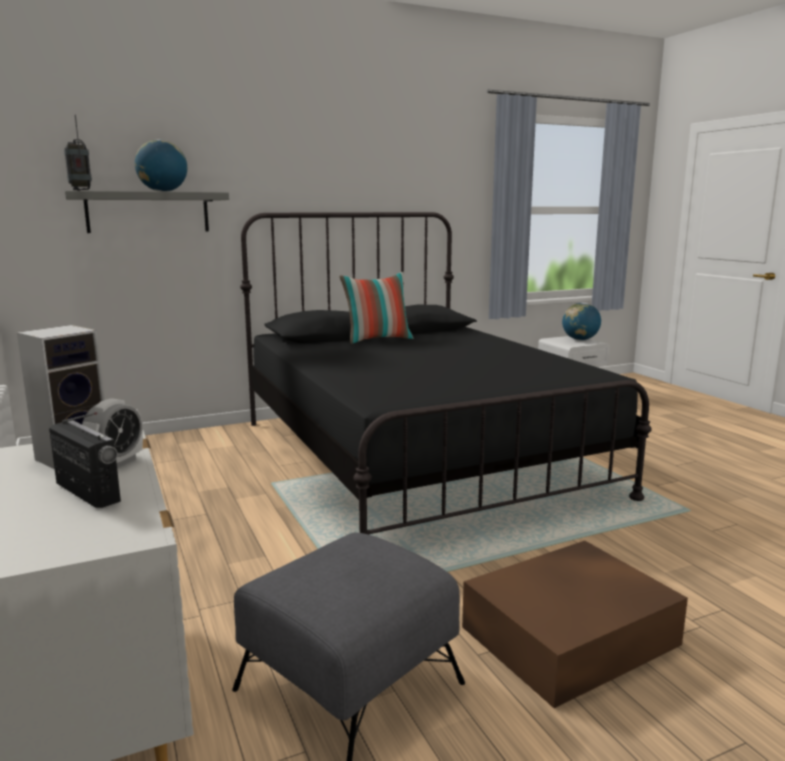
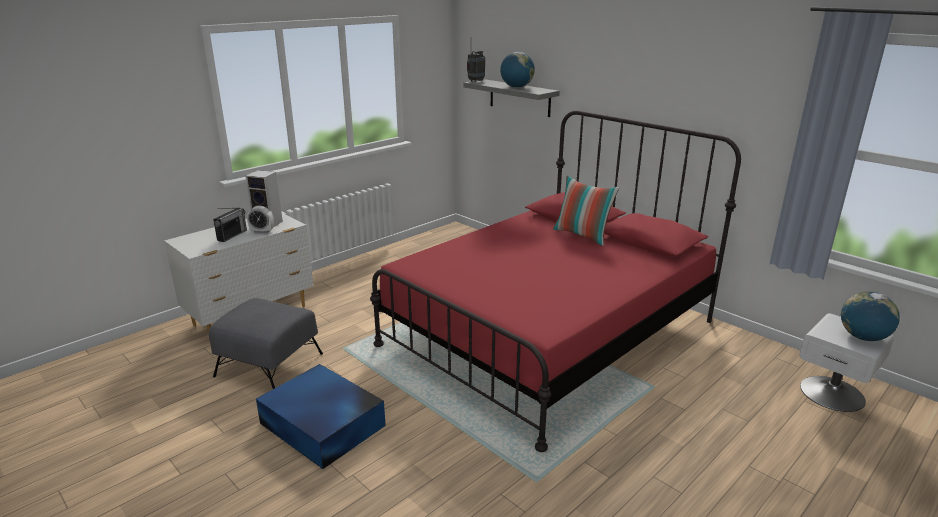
camera: 70 degrees right, 10 degrees up
(417, 456) = (549, 333): black bed -> red bed
(572, 635) = (323, 425): brown storage box -> blue storage box

